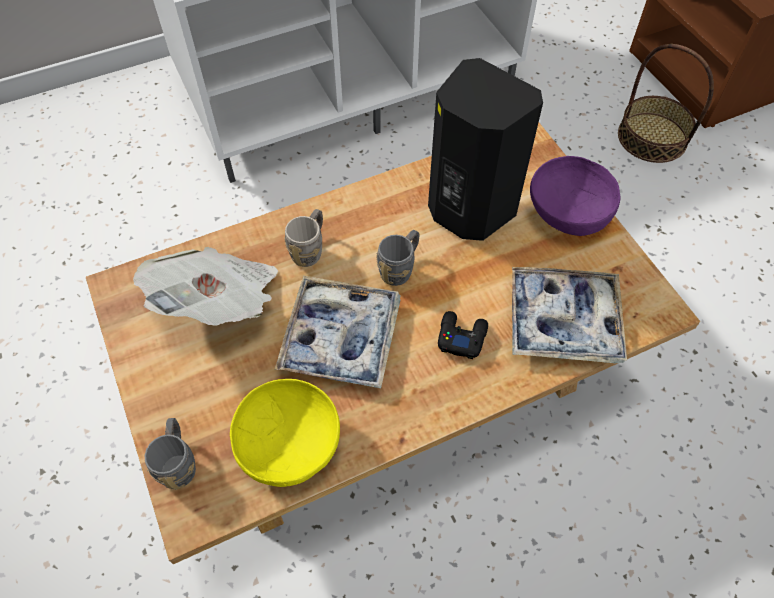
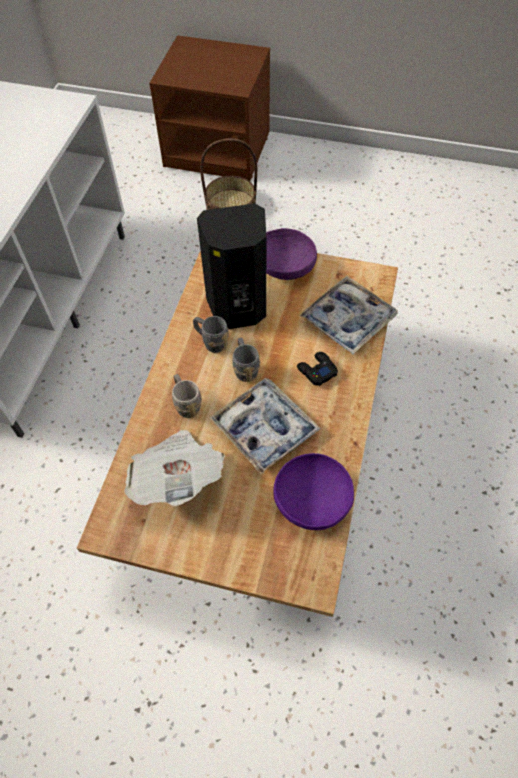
camera: 50 degrees left, 0 degrees up
(178, 462) = (273, 570): grey mug -> grey mug (211, 342)
(290, 445) = (312, 501): yellow bowl -> purple bowl

